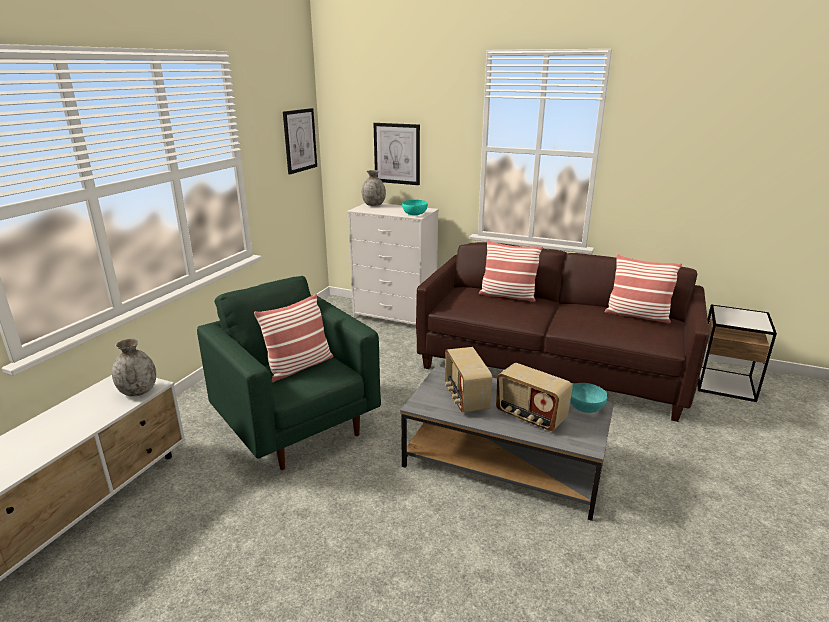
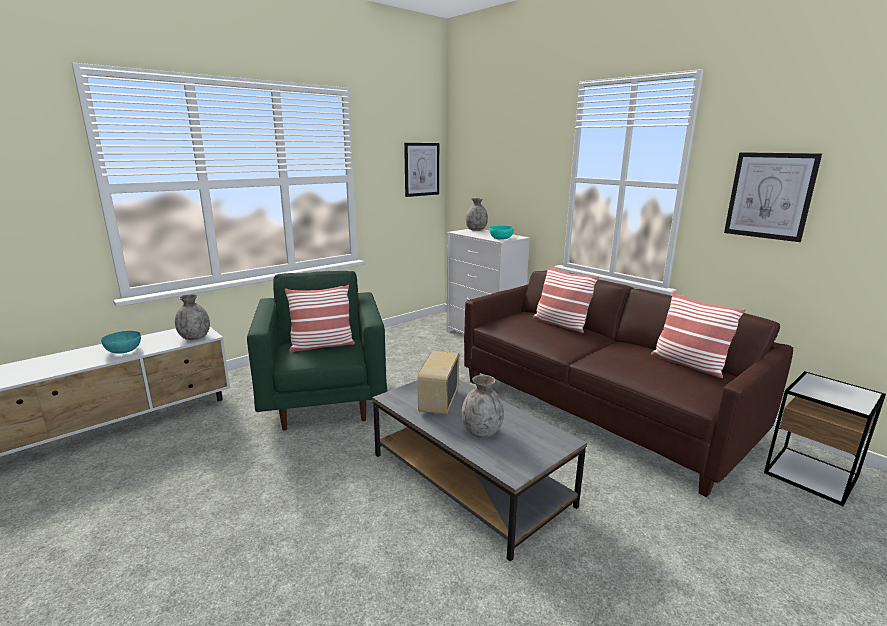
camera: 25 degrees right, 5 degrees down
(397, 153) = (501, 184): picture -> picture (770, 196)
(530, 416) = (482, 432): radio -> grey vase
(584, 407) = (549, 438): turquoise bowl -> turquoise bowl (123, 350)

